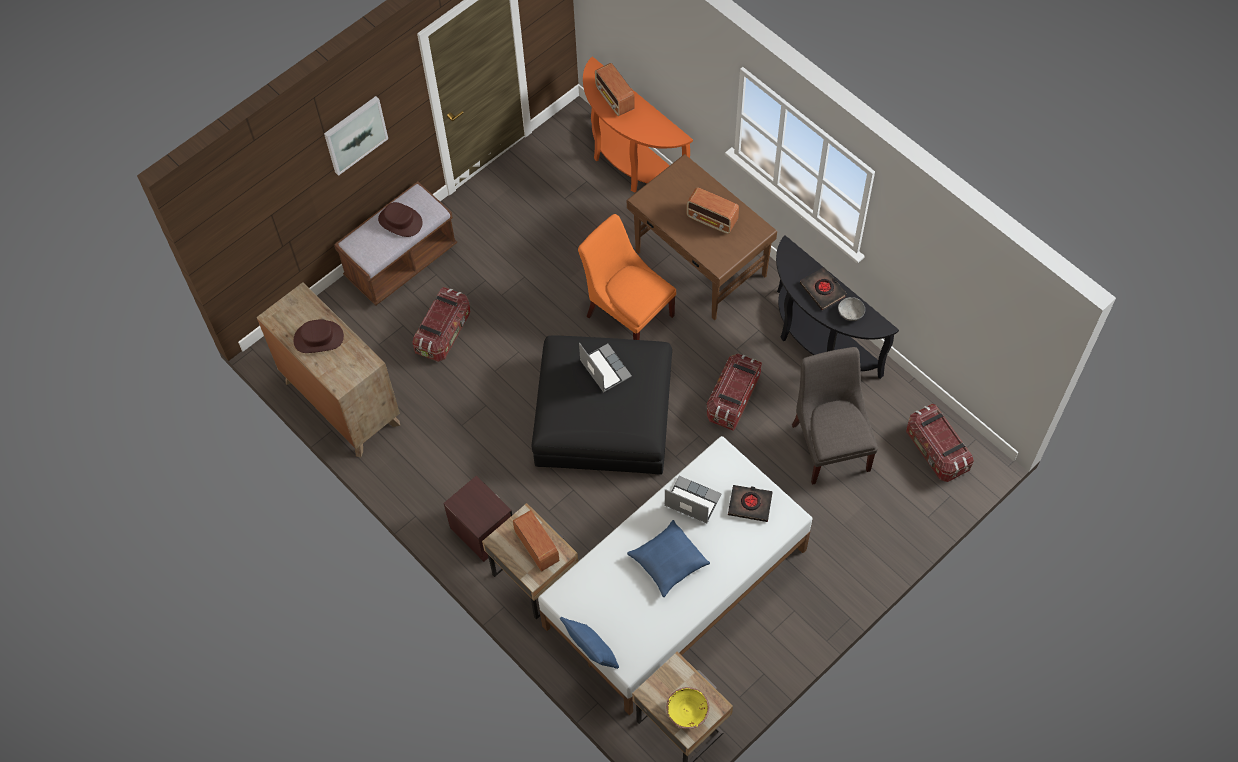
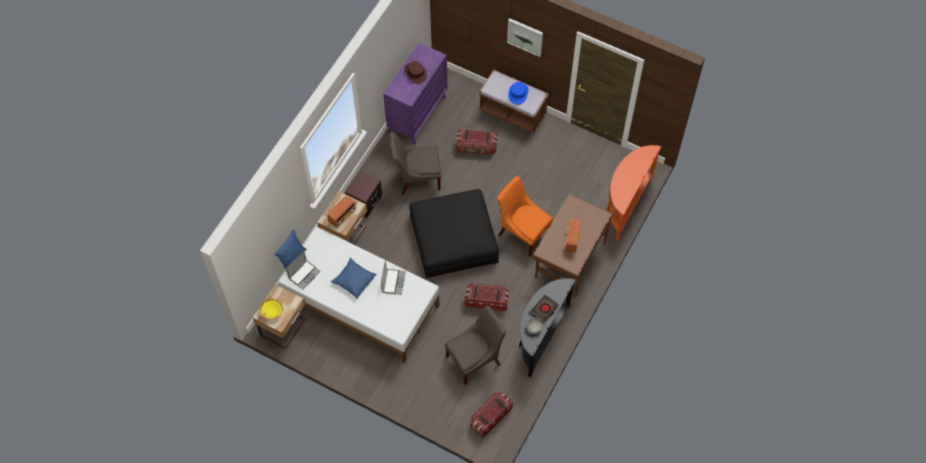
camera: 70 degrees right, 0 degrees up
(342, 402) = (417, 114): brown dresser -> purple dresser
(400, 221) = (518, 93): brown hat -> blue hat
(466, 437) = (416, 177): none -> grey chair
(604, 368) = (465, 220): laptop -> laptop (304, 274)
(615, 99) = (634, 167): radio -> none
(627, 313) = (523, 232): orange chair -> orange chair turned 75 degrees counterclockwise
(750, 504) = (400, 311): black book -> none

